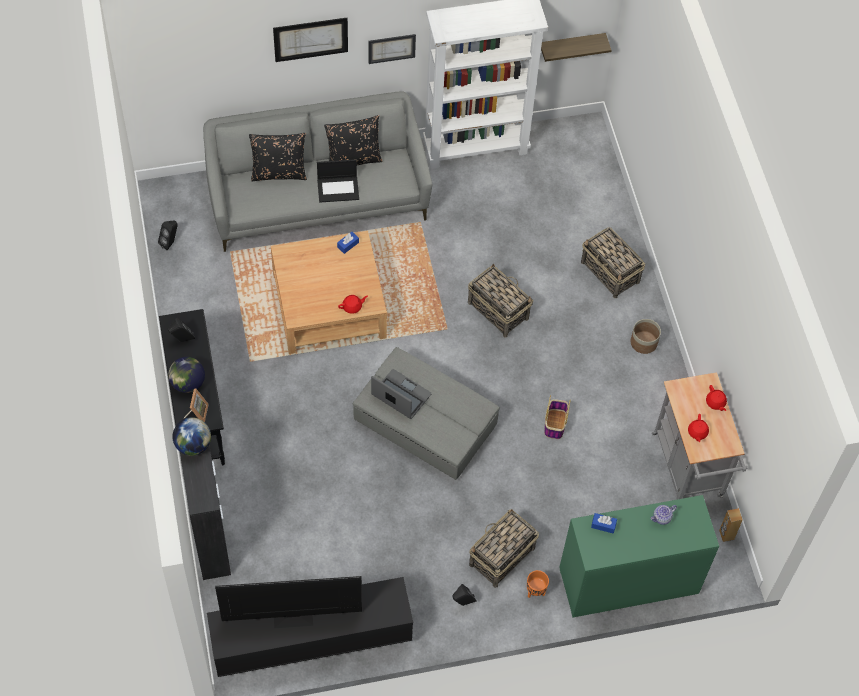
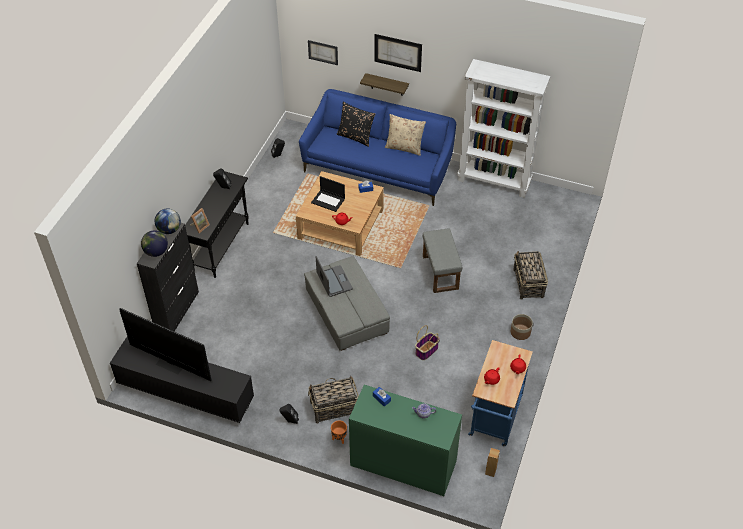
camera: 35 degrees right, 10 degrees down
(188, 383) = (207, 210): globe -> globe (156, 252)
(317, 198) = (378, 168): grey sofa -> blue sofa
(338, 189) = (383, 158): laptop -> laptop (328, 200)
(353, 159) = (404, 147): black pillow -> beige pillow
(391, 48) = (449, 81): picture -> picture (323, 52)
(497, 310) = (439, 272): basket -> grey ottoman
(571, 45) = (572, 129): shelf -> shelf (387, 84)
(689, 470) = (494, 420): grey cart -> blue cart

